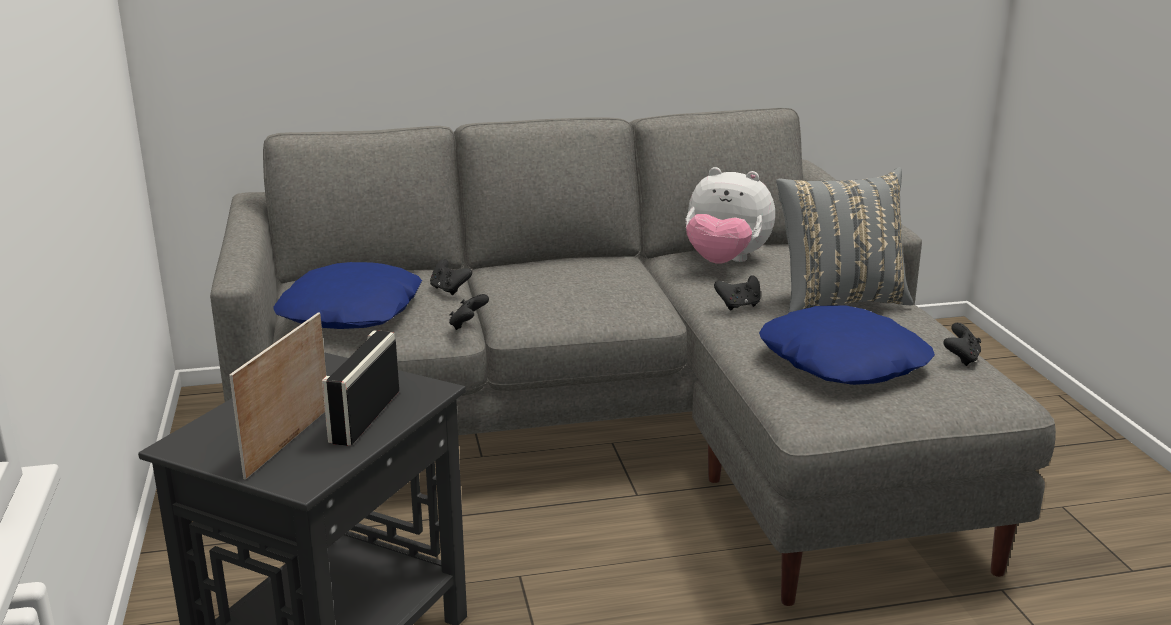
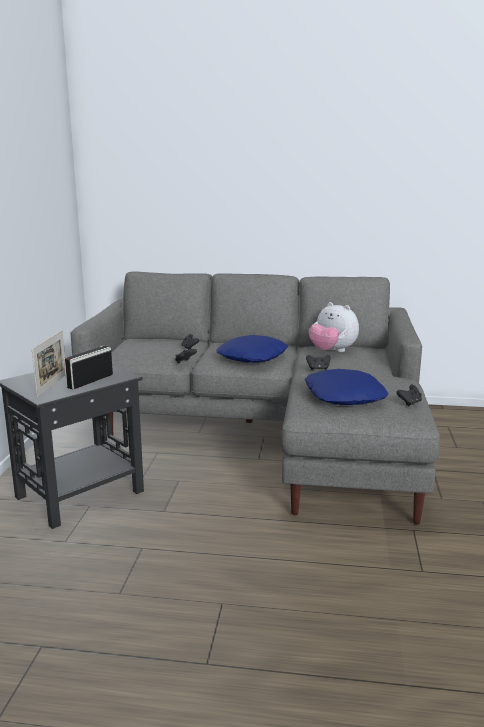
camera: 20 degrees right, 5 degrees down
(289, 441) = (52, 385): picture frame -> picture frame turned 150 degrees clockwise
(352, 311) = (140, 351): blue pillow -> blue pillow (253, 357)
(838, 303) = (371, 373): grey pillow -> none

